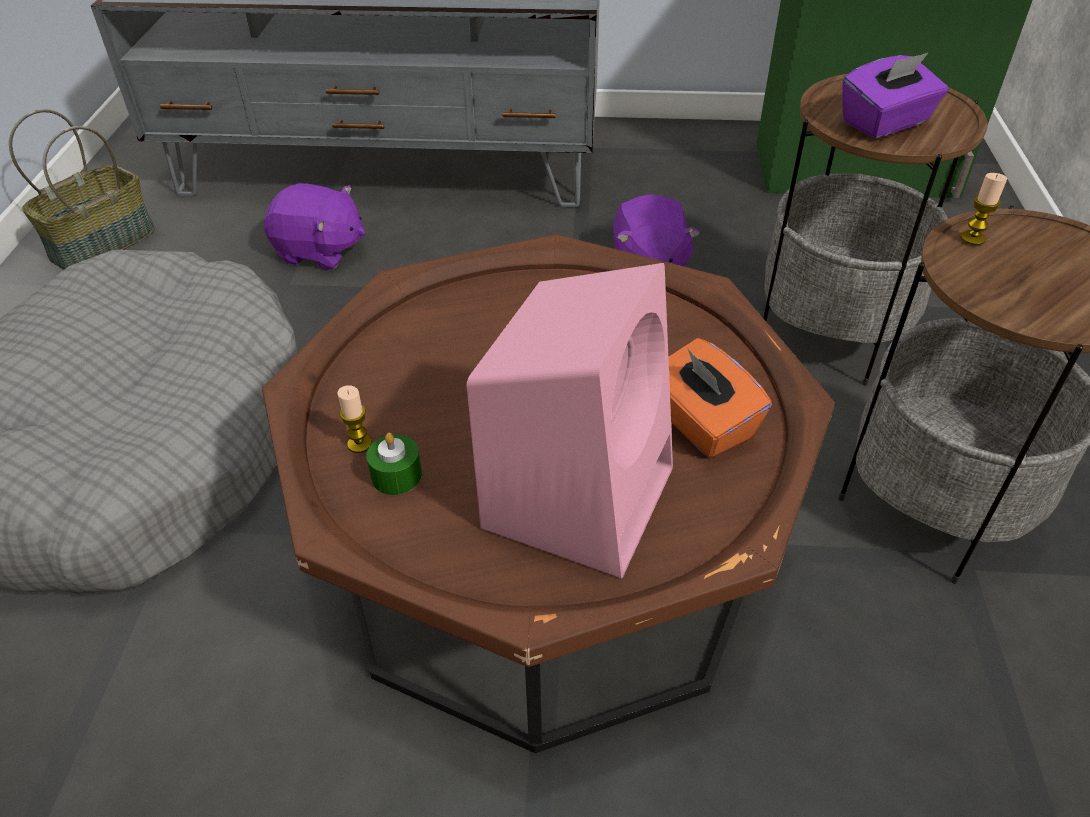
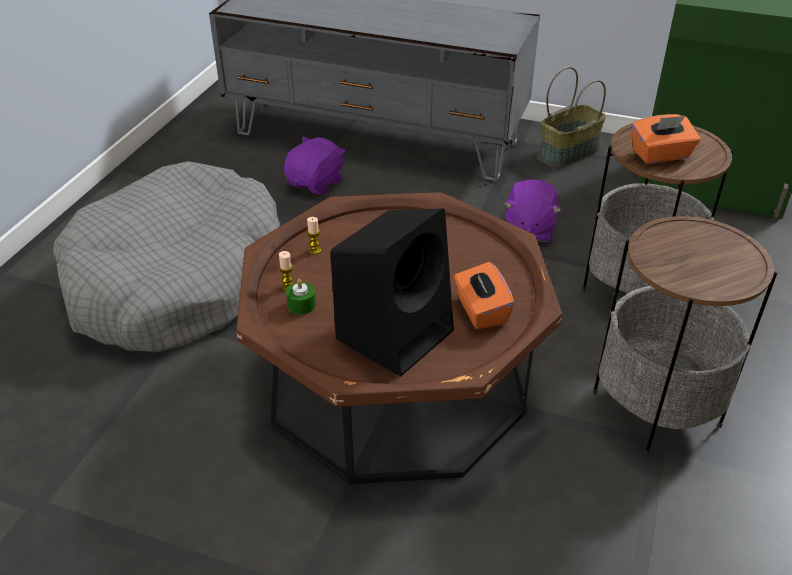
camera: 15 degrees right, 5 degrees down
(103, 243) = (186, 157): basket -> basket (568, 152)
(320, 251) = (316, 183): purple plush toy -> purple plush toy turned 90 degrees counterclockwise
(579, 493) = (396, 332): pink speaker -> black speaker
(885, 123) = (661, 155): purple tissue box -> orange tissue box
(972, 238) = (668, 231): candle -> candle (314, 250)

